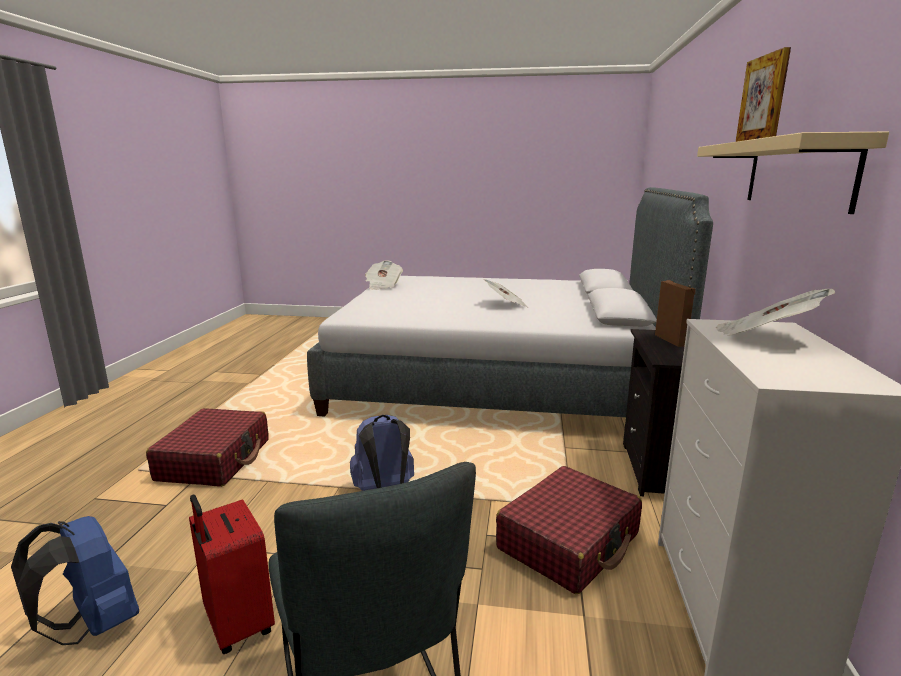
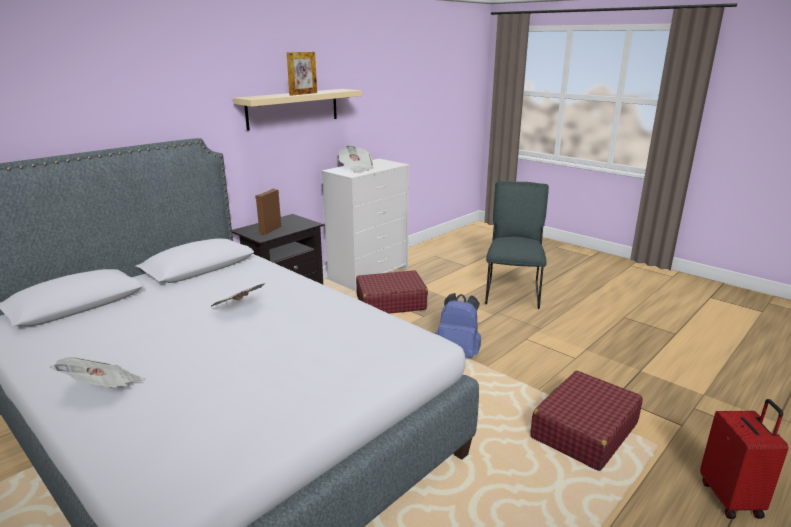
camera: 145 degrees left, 5 degrees up
(94, 624) = (627, 343): blue backpack -> none
(236, 625) = (558, 323): red suitcase -> red suitcase (731, 498)
(383, 286) = (271, 432): newspaper -> newspaper (104, 389)

